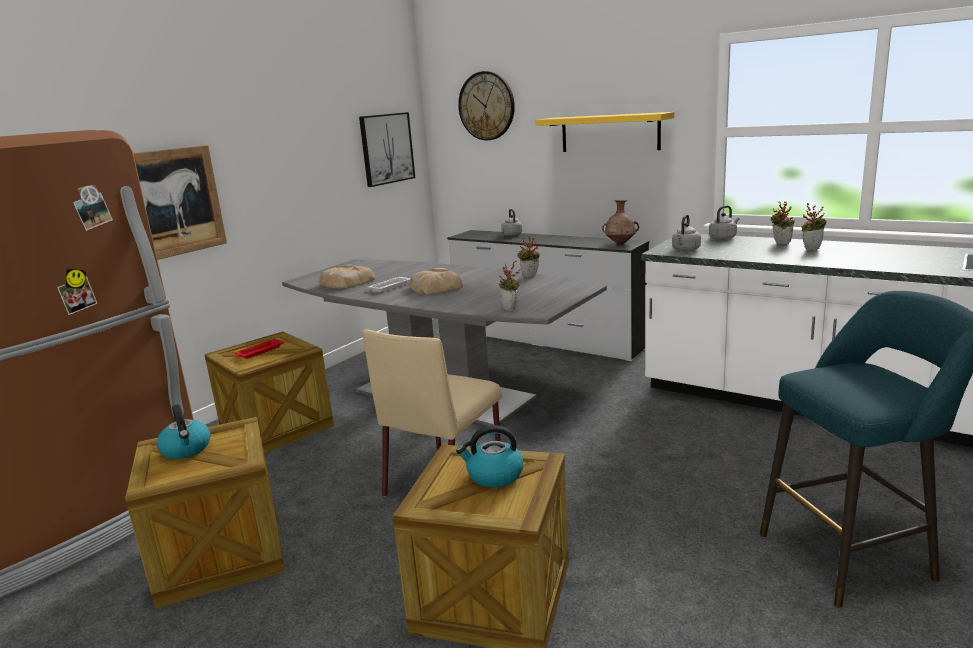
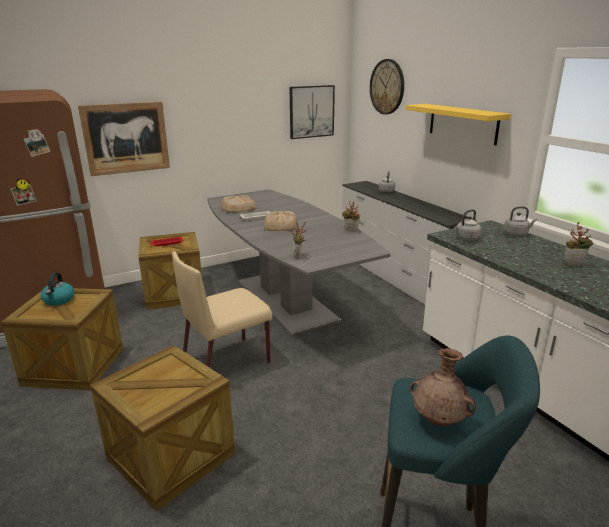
camera: 25 degrees right, 5 degrees up
(494, 475) = (172, 379): kettle -> none
(621, 243) = (450, 217): brown vase -> brown vase (439, 421)
(780, 243) = (555, 251): potted plant -> none

